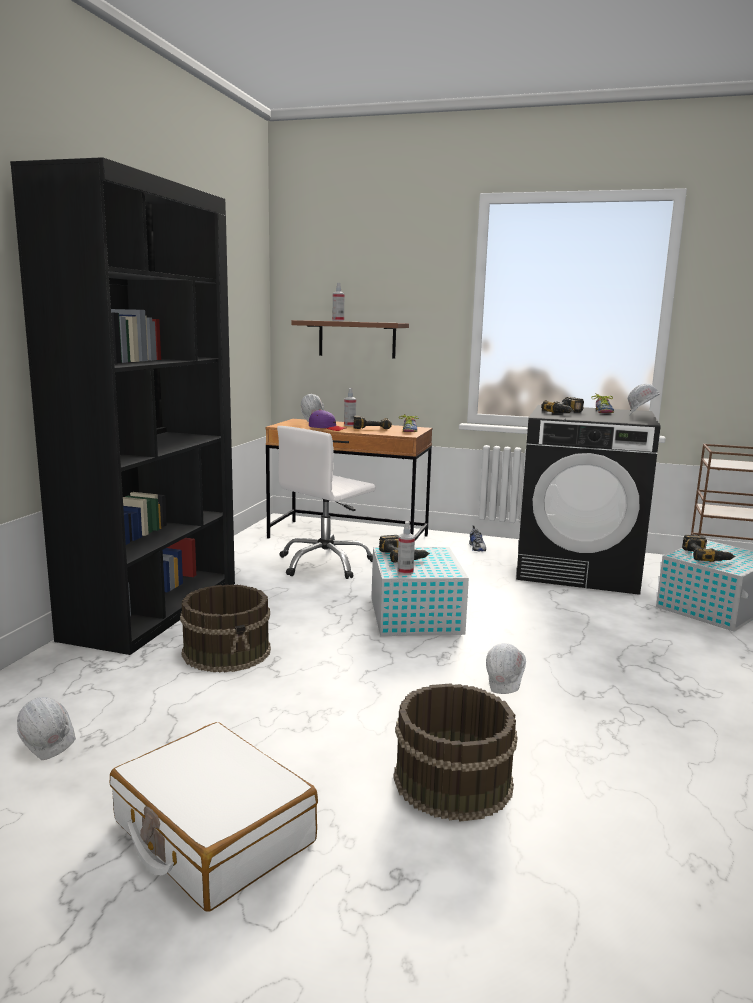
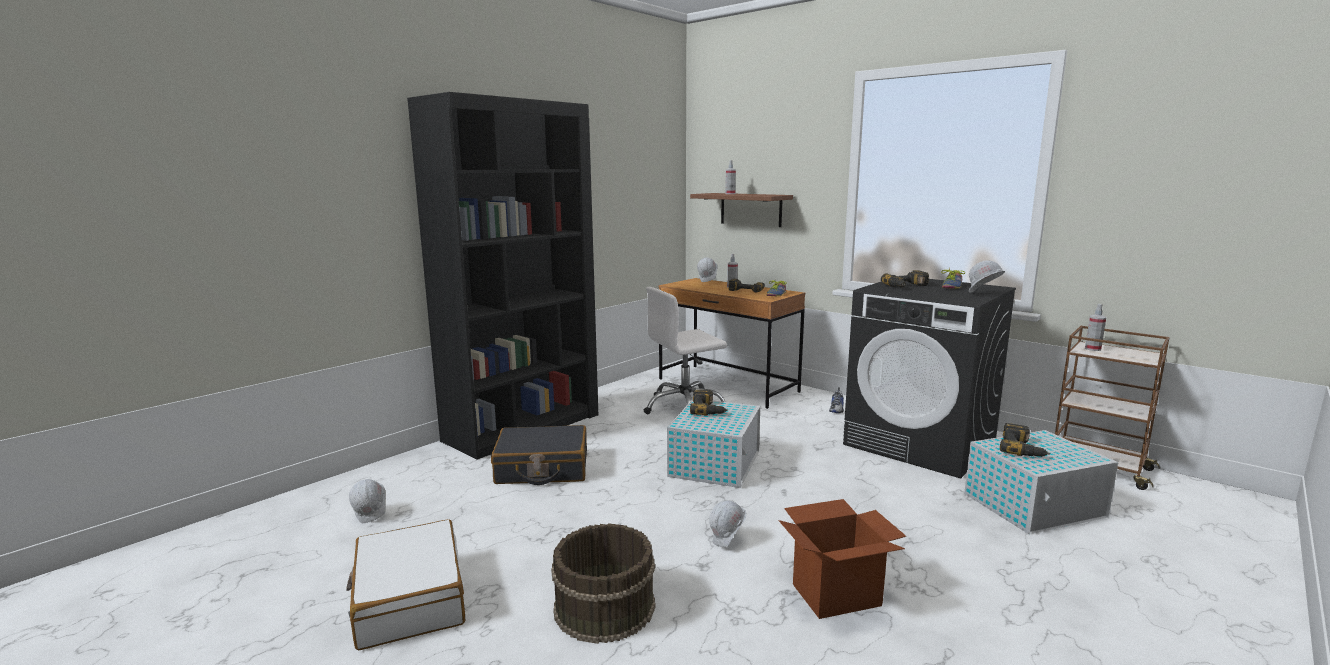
camera: 25 degrees right, 0 degrees up
(227, 651) = (542, 468): brown bucket -> black suitcase
(327, 428) = (706, 289): purple cap -> none
(405, 572) = (692, 424): spray bottle -> spray bottle (1092, 349)
(647, 714) = (836, 595): none -> cardboard box

